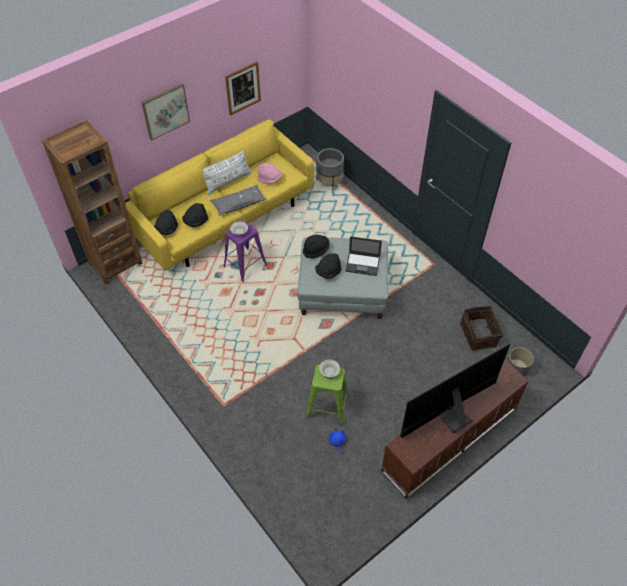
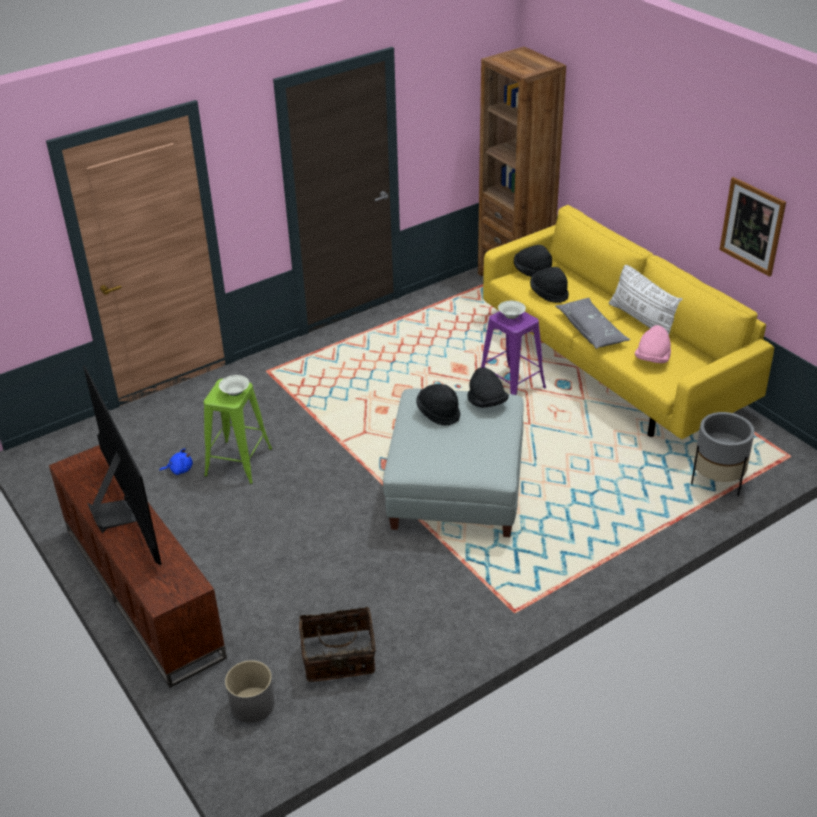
camera: 95 degrees right, 15 degrees down
(165, 111) = (647, 148): picture -> none
(363, 264) = (453, 451): laptop -> none

